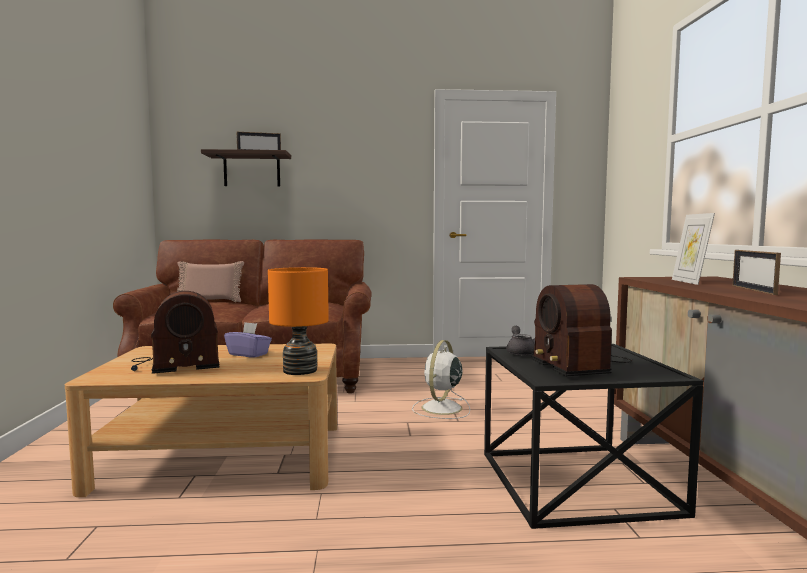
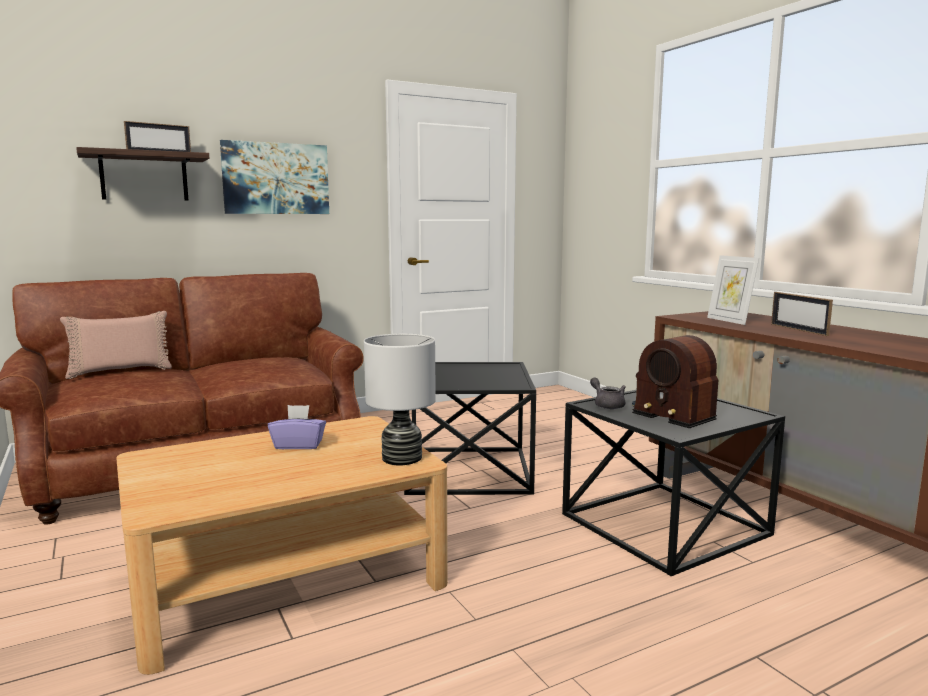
camera: 25 degrees left, 5 degrees up
(175, 364) = (230, 474): radio -> none
(299, 370) = (401, 458): orange table lamp -> grey table lamp
(343, 169) = (276, 178): none -> picture
(441, 408) = (469, 471): white fan -> black side table

